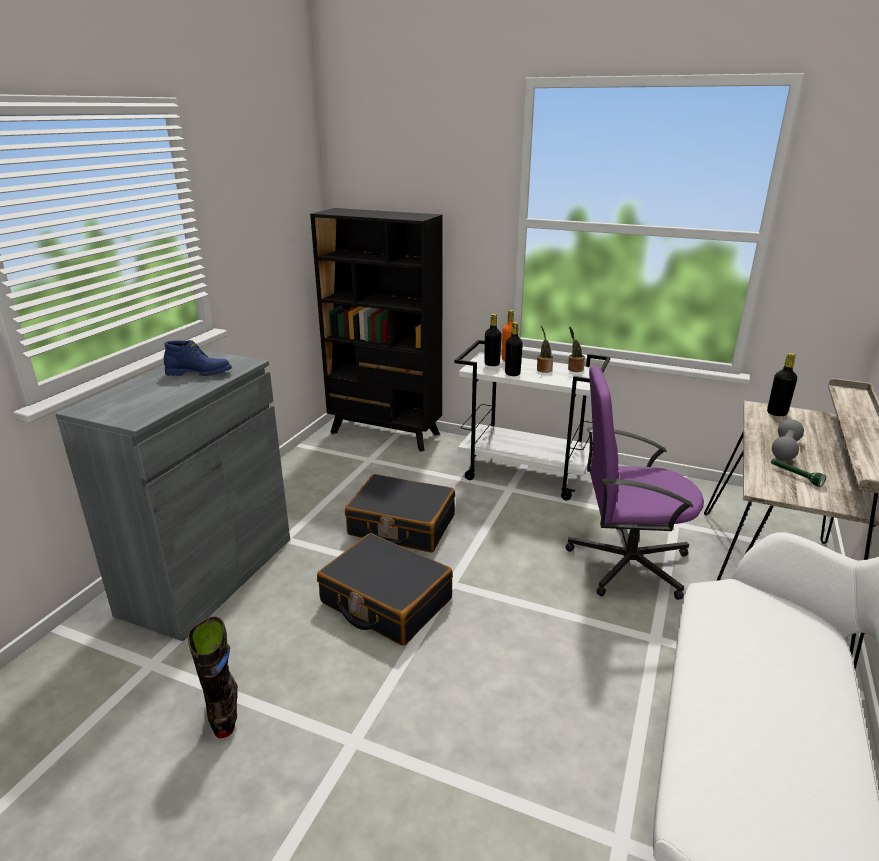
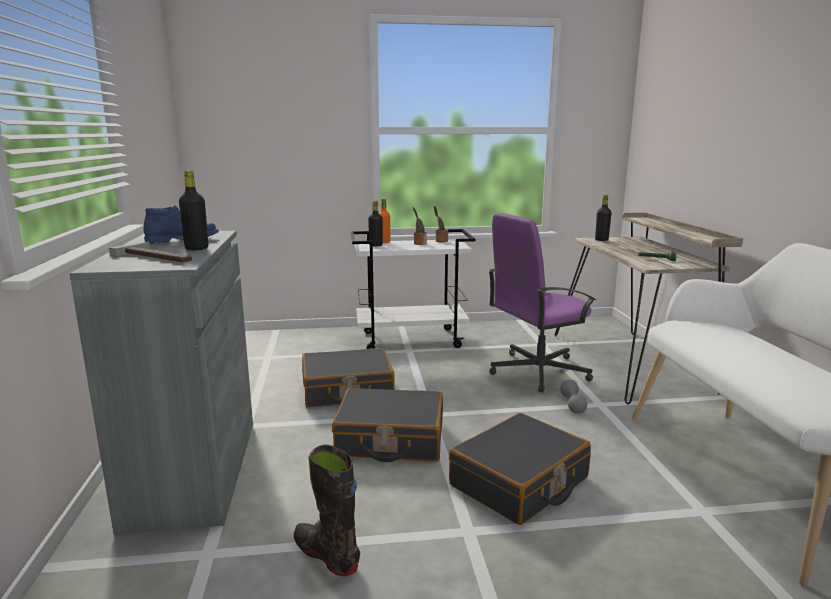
camera: 30 degrees left, 10 degrees down
(142, 400) = (159, 256): none -> hammer
(385, 433) = (263, 338): black bookcase -> none
(456, 707) = (519, 482): none -> black suitcase
(512, 374) = (400, 248): black bottle -> black bottle (196, 248)
(785, 449) = (632, 251): grey dumbbell -> grey dumbbell (572, 404)

